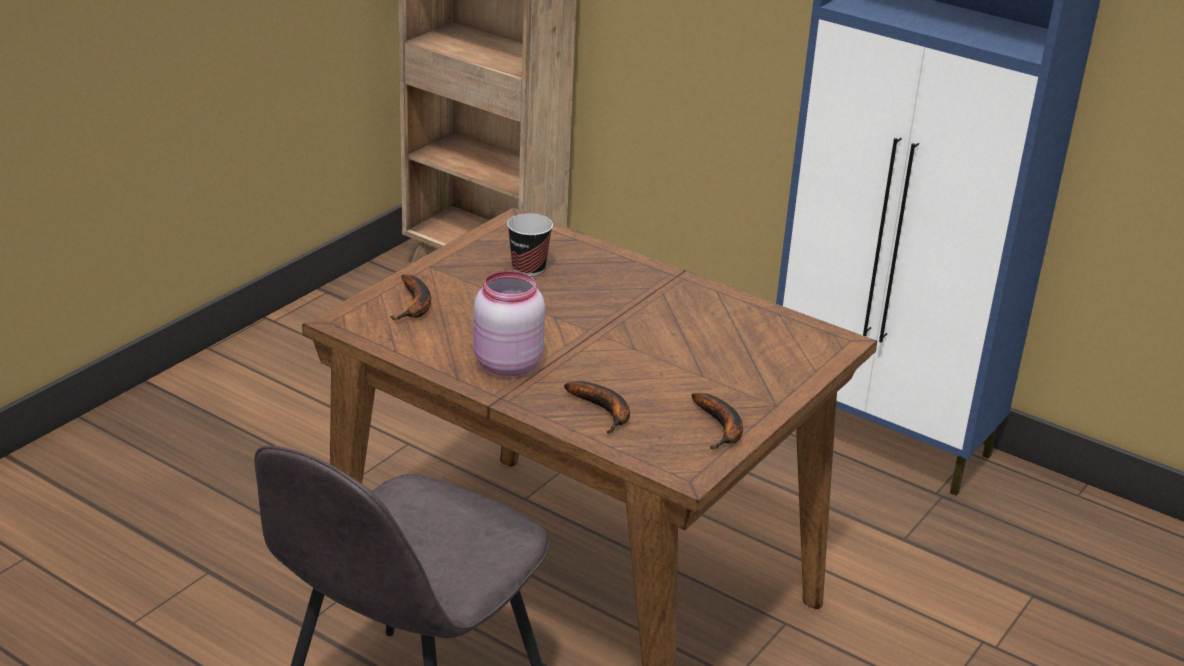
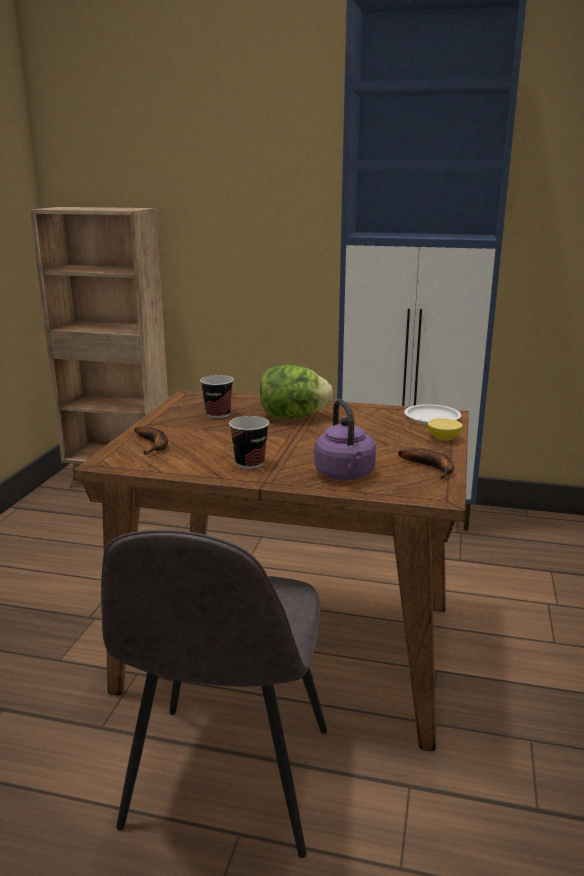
camera: 20 degrees left, 10 degrees down
(505, 364) = (250, 463): pink jar -> cup
(604, 411) = (345, 475): banana -> purple kettle
(621, 295) = (293, 417): none -> lettuce
(786, 383) = (443, 438): none -> lemon
(808, 342) = (431, 418): none -> white plate

